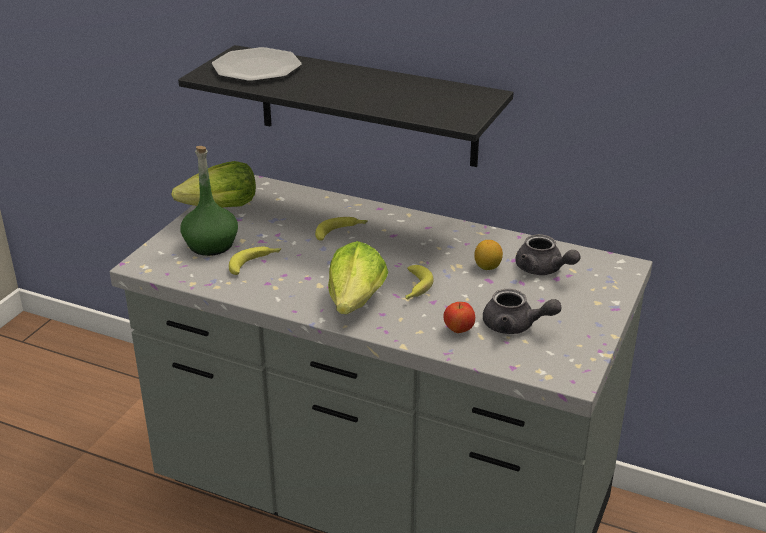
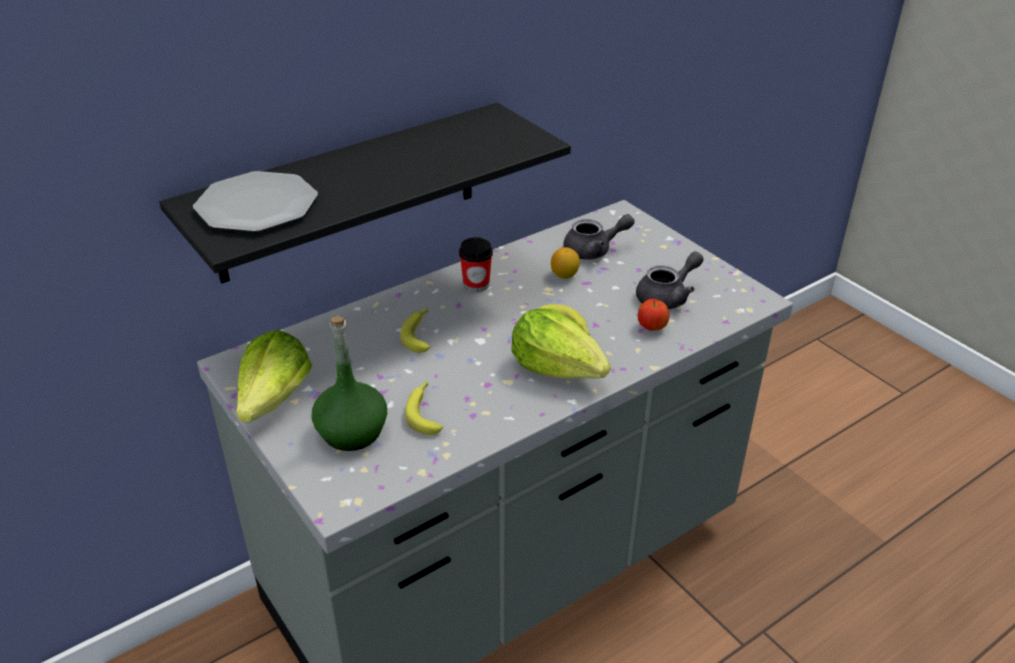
camera: 60 degrees left, 5 degrees up
(427, 233) = (476, 284): none -> cup

